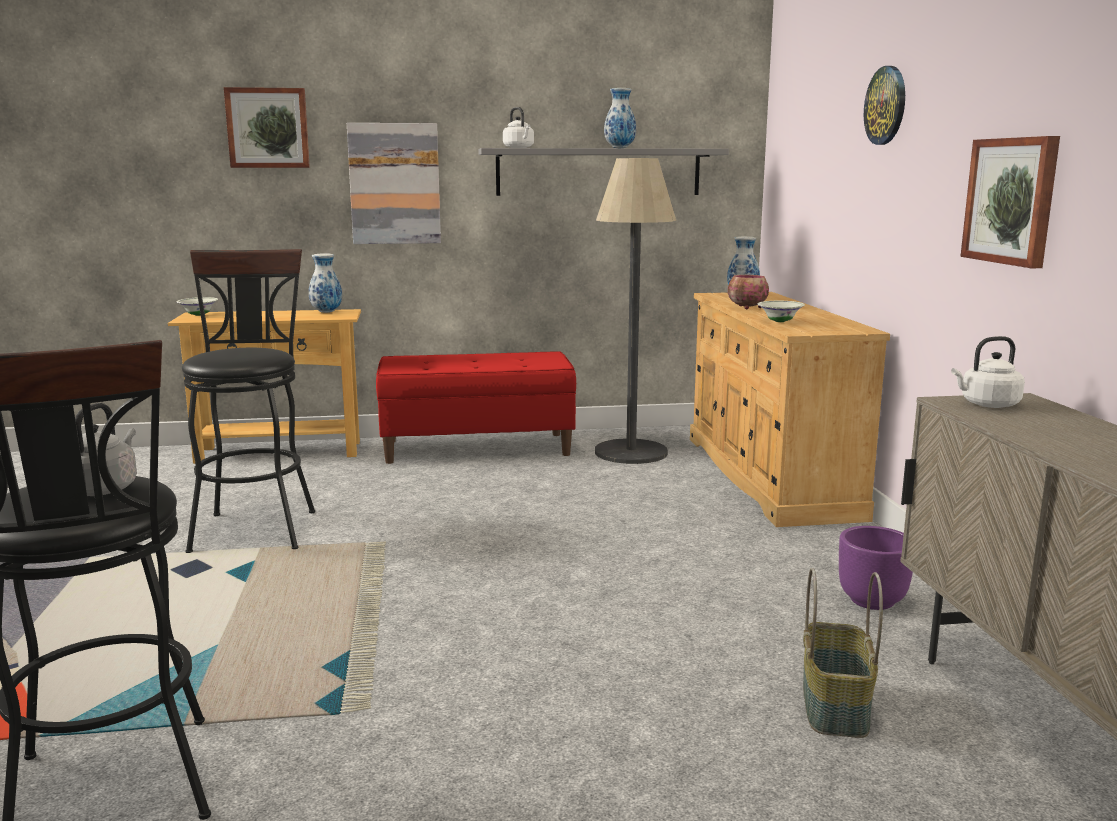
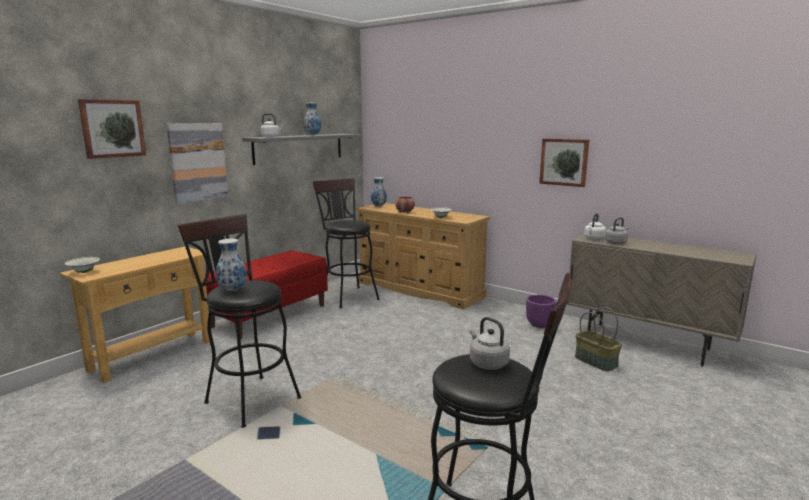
camera: 45 degrees left, 0 degrees up
(326, 312) = (173, 252): vase -> vase (233, 290)
(631, 452) = (347, 296): floor lamp -> black stool
(886, 105) = (472, 119): wall clock -> none
(1013, 421) = (616, 242): none -> grey kettle

